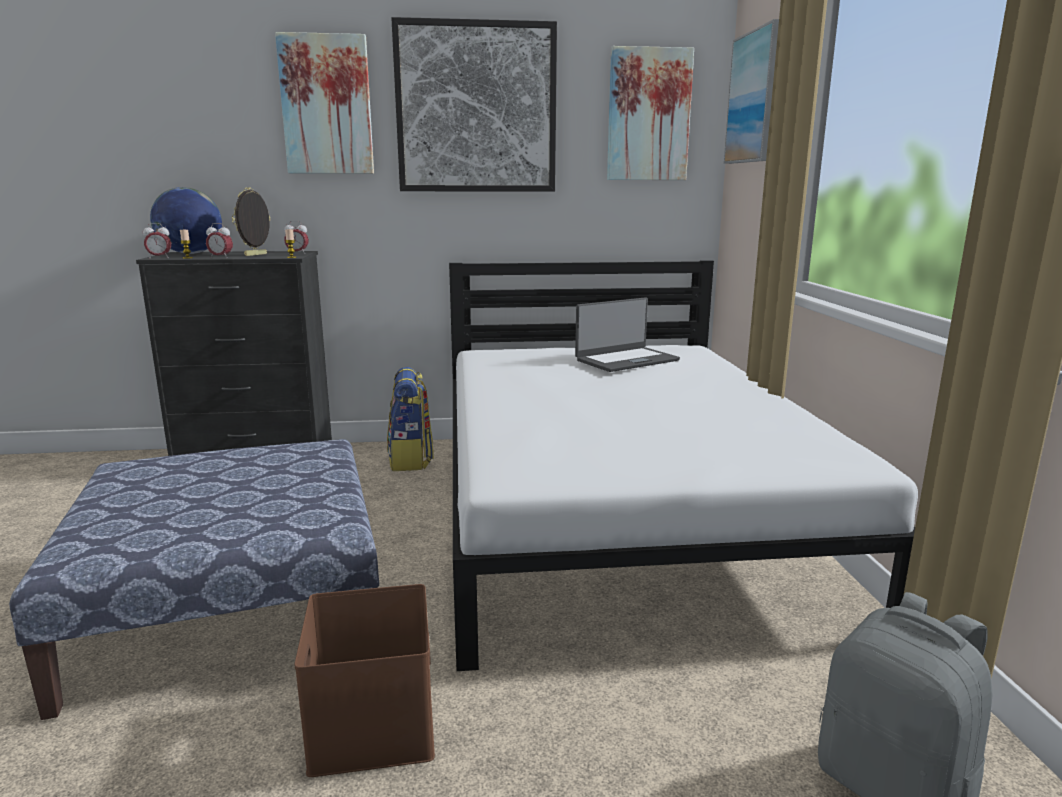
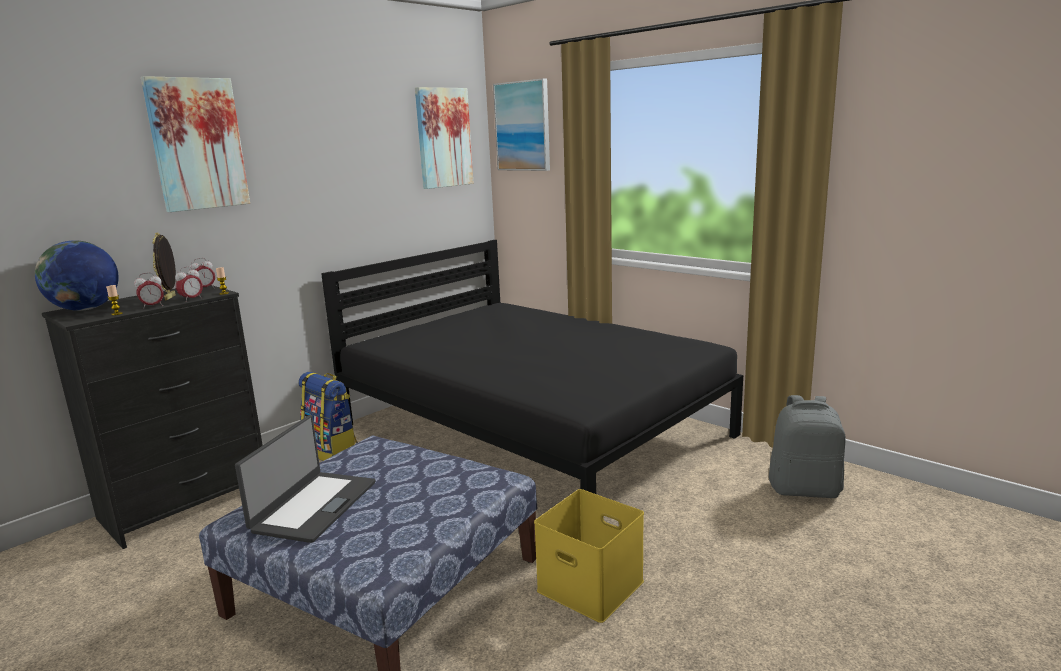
camera: 40 degrees left, 0 degrees up
(159, 258) = (83, 320): alarm clock -> alarm clock (192, 299)
(376, 725) = (593, 585): brown storage box -> yellow storage box
(476, 108) = (326, 139): picture -> none
(618, 512) = (533, 430): white bed -> black bed
(626, 360) = (486, 323): laptop -> laptop (313, 506)

